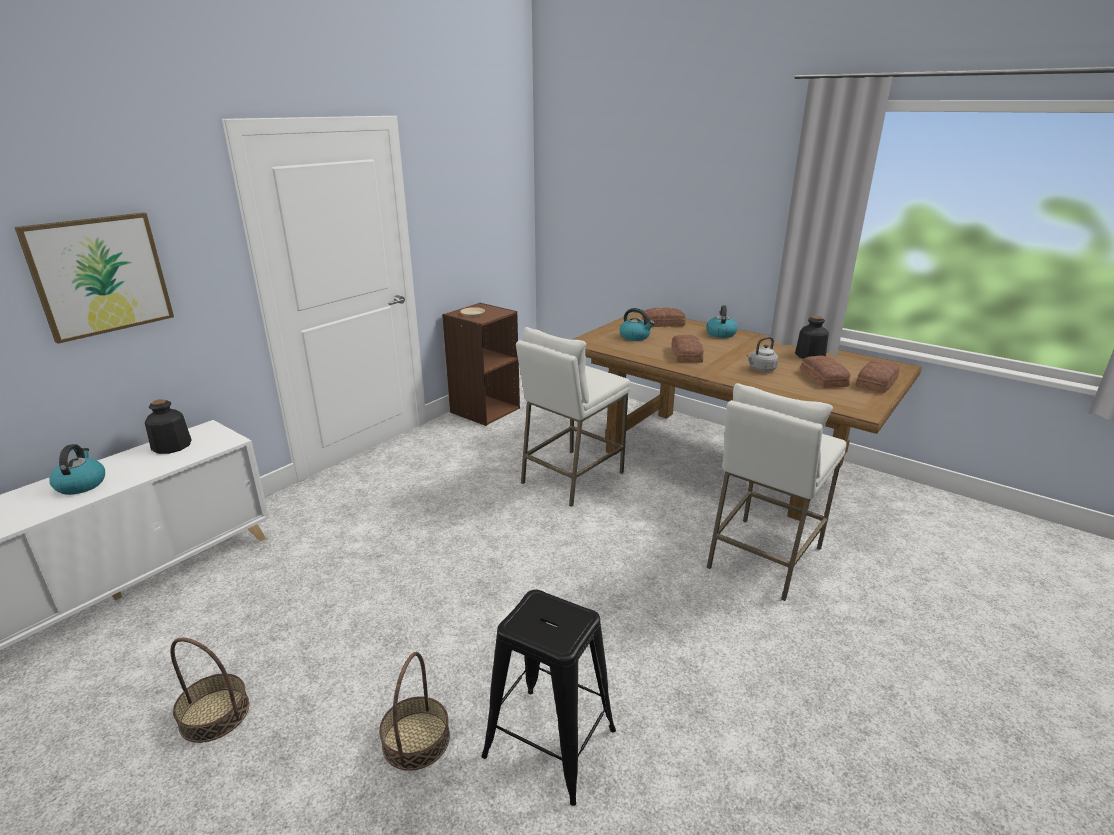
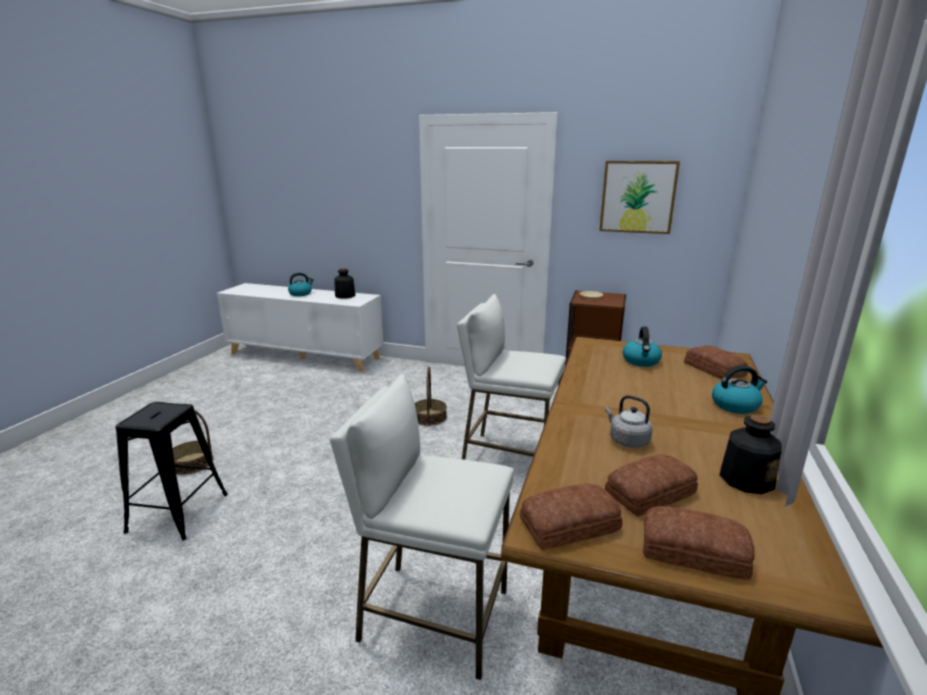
camera: 70 degrees right, 5 degrees down
(100, 275) = (343, 196): picture -> picture (638, 197)
(214, 714) = (219, 404): basket -> basket (429, 417)
(687, 355) = (620, 392): bread -> bread (571, 526)

